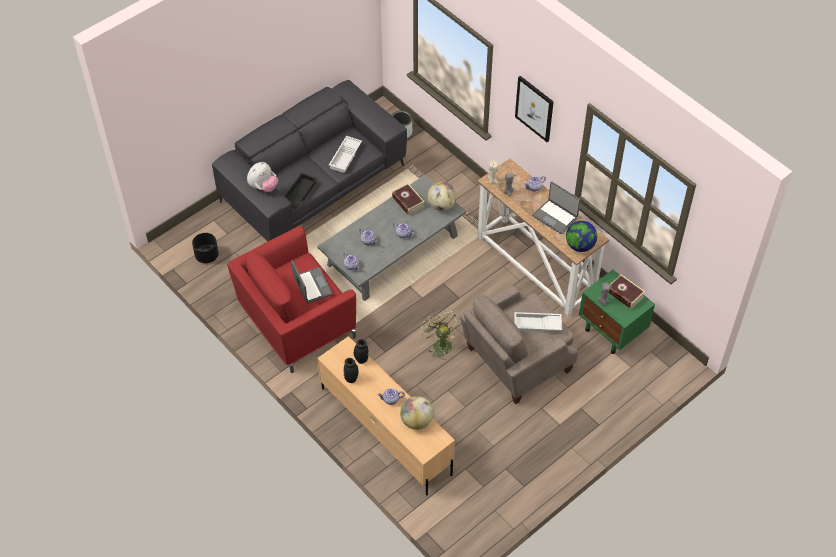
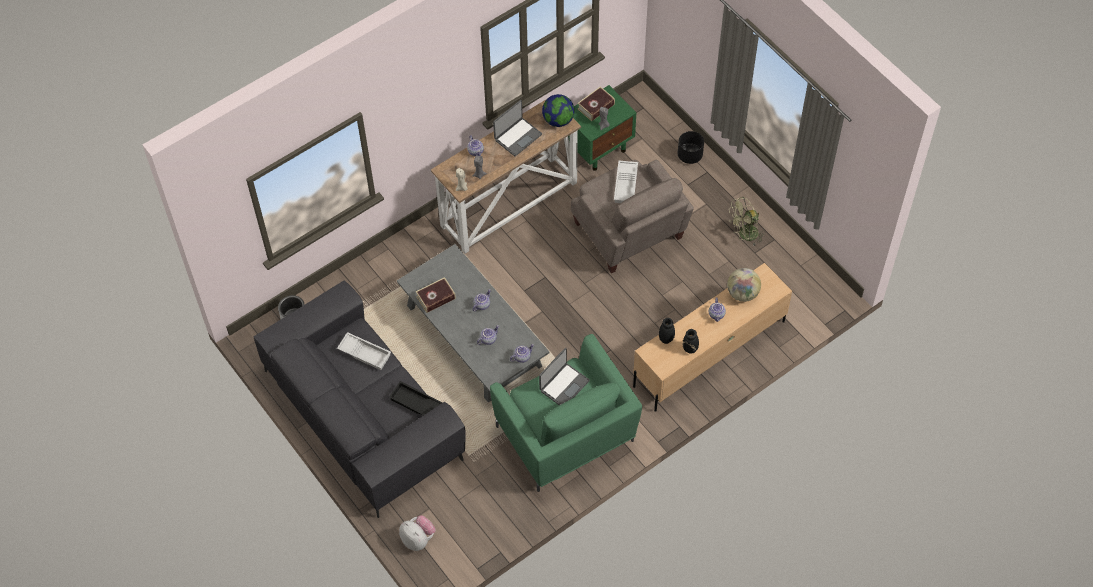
camera: 85 degrees left, 5 degrees up
(207, 255) = (460, 530): black planter -> black planter (689, 156)
(263, 187) = (419, 428): plush toy -> plush toy (418, 539)
(295, 322) = (565, 435): red armchair -> green armchair
(312, 286) = (564, 385): laptop -> laptop turned 150 degrees clockwise
(439, 344) = (604, 299): green fan -> green fan (744, 235)
(441, 205) = (444, 265): globe -> none
(534, 108) = (425, 104): picture -> none

